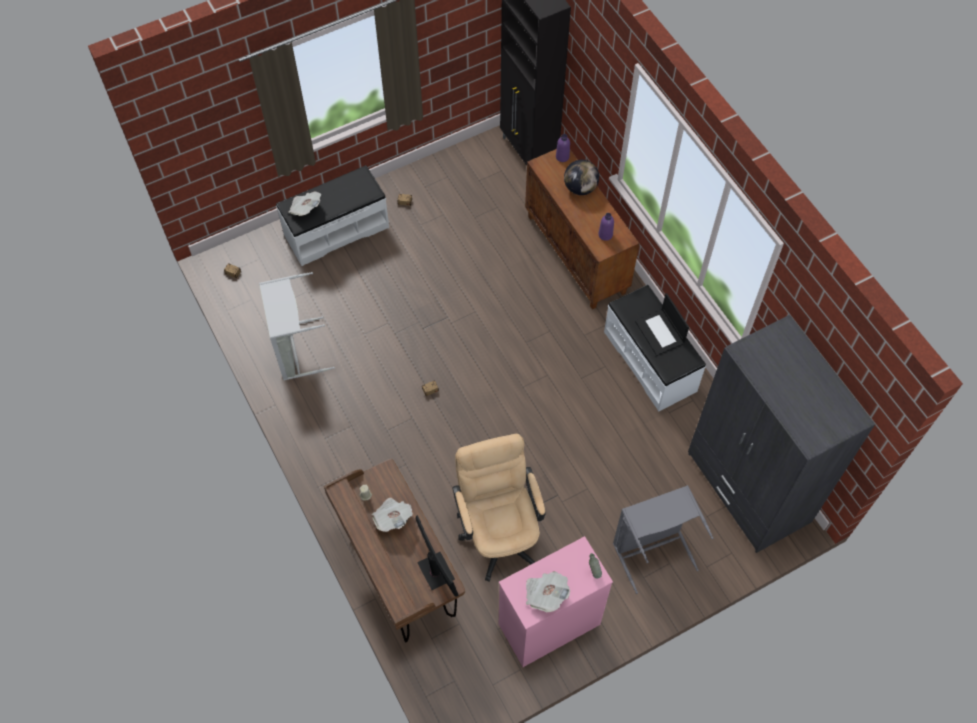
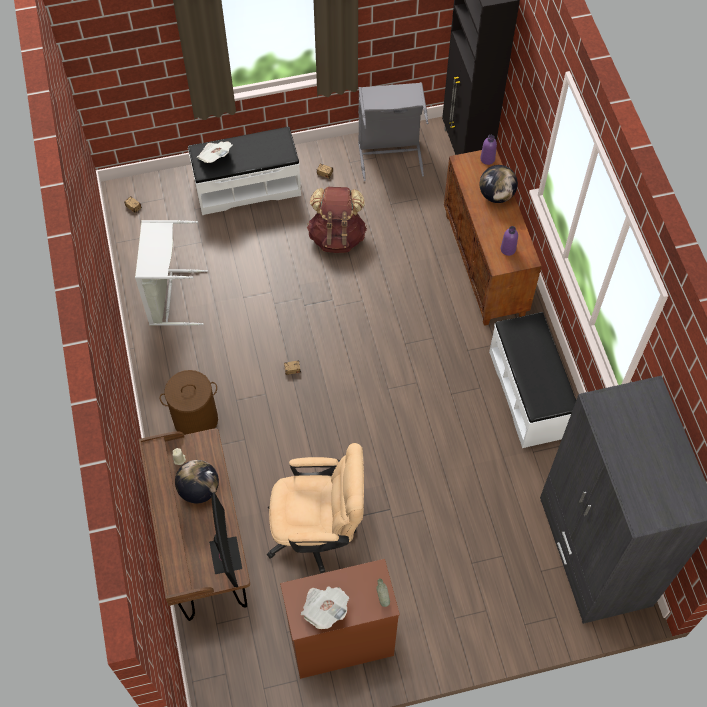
camera: 15 degrees right, 0 degrees up
(354, 458) = (195, 420): none -> brown laundry basket
(392, 518) = (199, 489): newspaper -> globe
(434, 258) = (337, 236): none -> brown backpack
(499, 531) = (318, 531): beige office chair -> beige office chair turned 90 degrees clockwise
(548, 625) = (340, 641): pink dresser -> brown dresser
(651, 549) = (471, 590): grey laundry basket -> grey laundry basket (390, 153)
(660, 332) = (540, 365): laptop -> none

